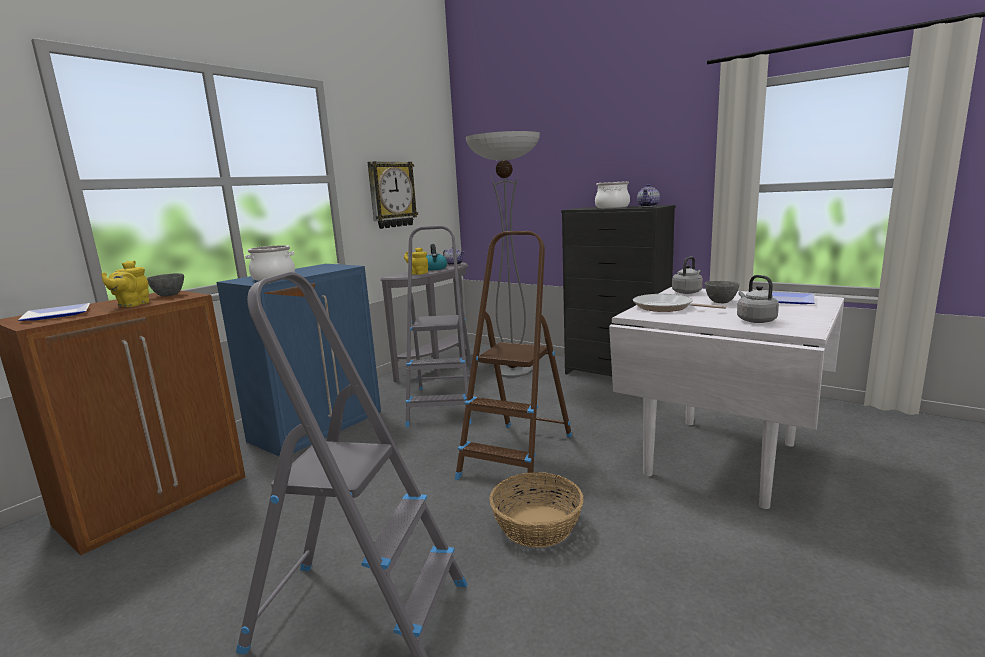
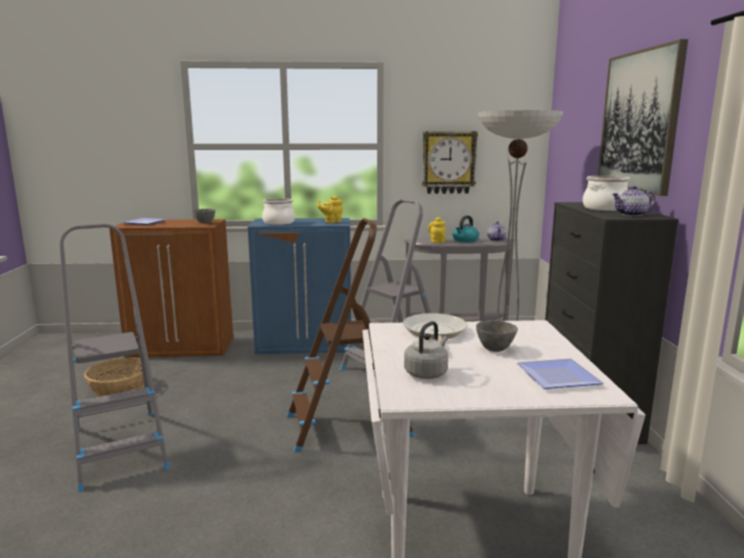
camera: 50 degrees right, 0 degrees up
(132, 305) = (175, 224): yellow teapot -> yellow teapot (331, 222)
(536, 525) = (255, 469): basket -> basket (120, 388)
(605, 140) = (639, 121): none -> picture
(687, 292) = (525, 329): grey kettle -> none

